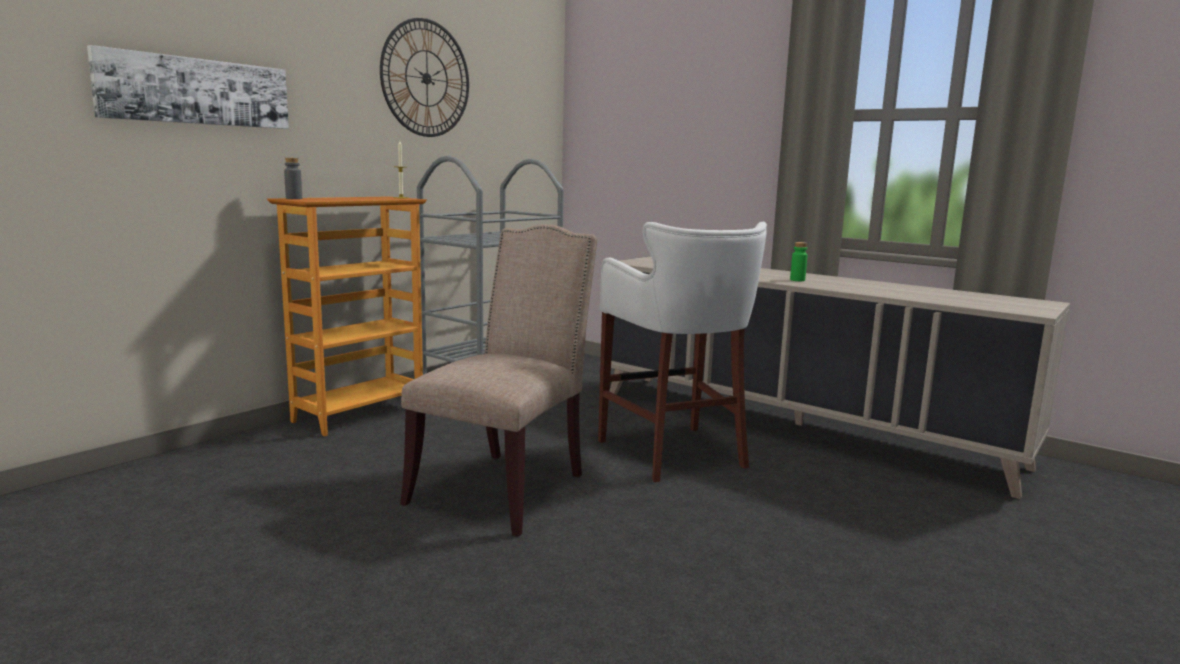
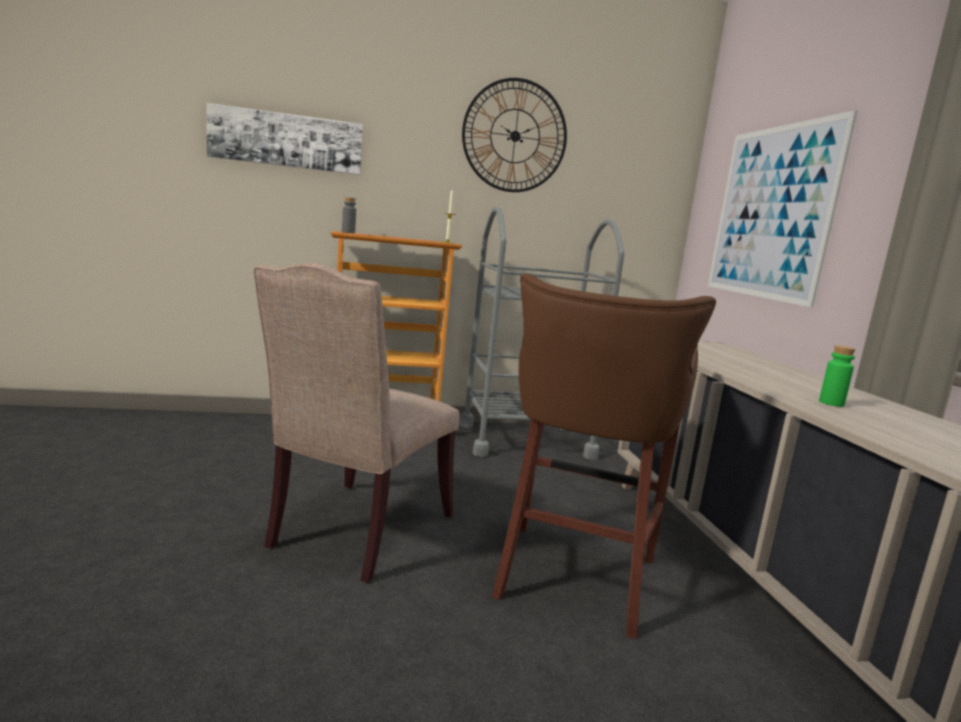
camera: 40 degrees right, 0 degrees up
(505, 487) = (356, 532): beige chair -> beige chair turned 135 degrees clockwise
(659, 145) = (771, 212): none -> picture
(675, 454) = (573, 578): white stool -> brown stool

